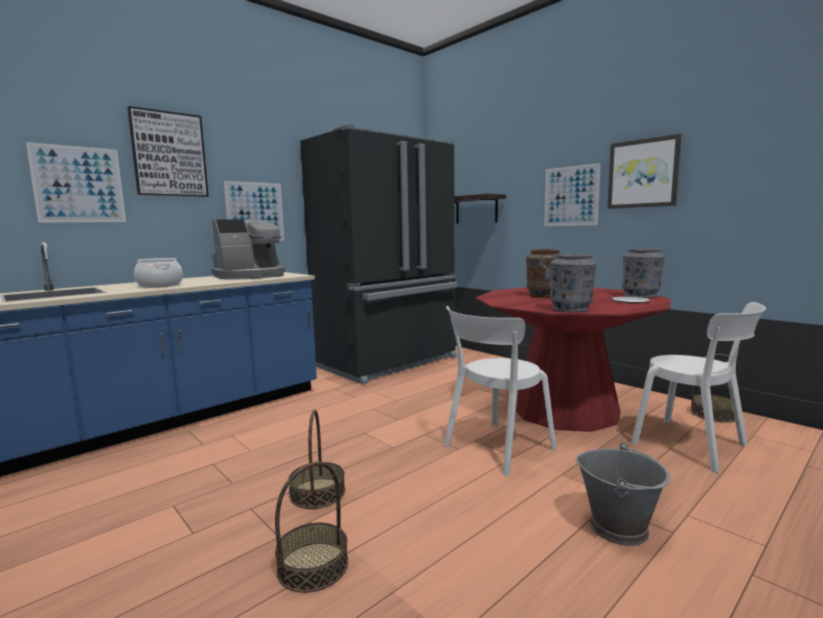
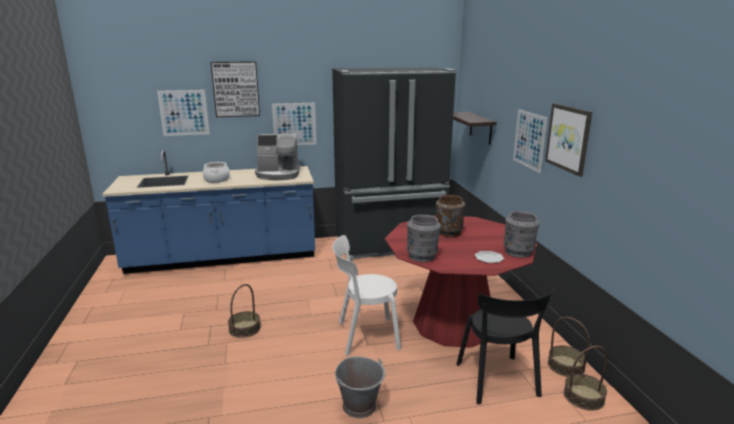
camera: 30 degrees right, 10 degrees up
(313, 566) = (207, 363): basket -> basket (583, 397)
(694, 446) = (498, 382): white chair -> black chair

